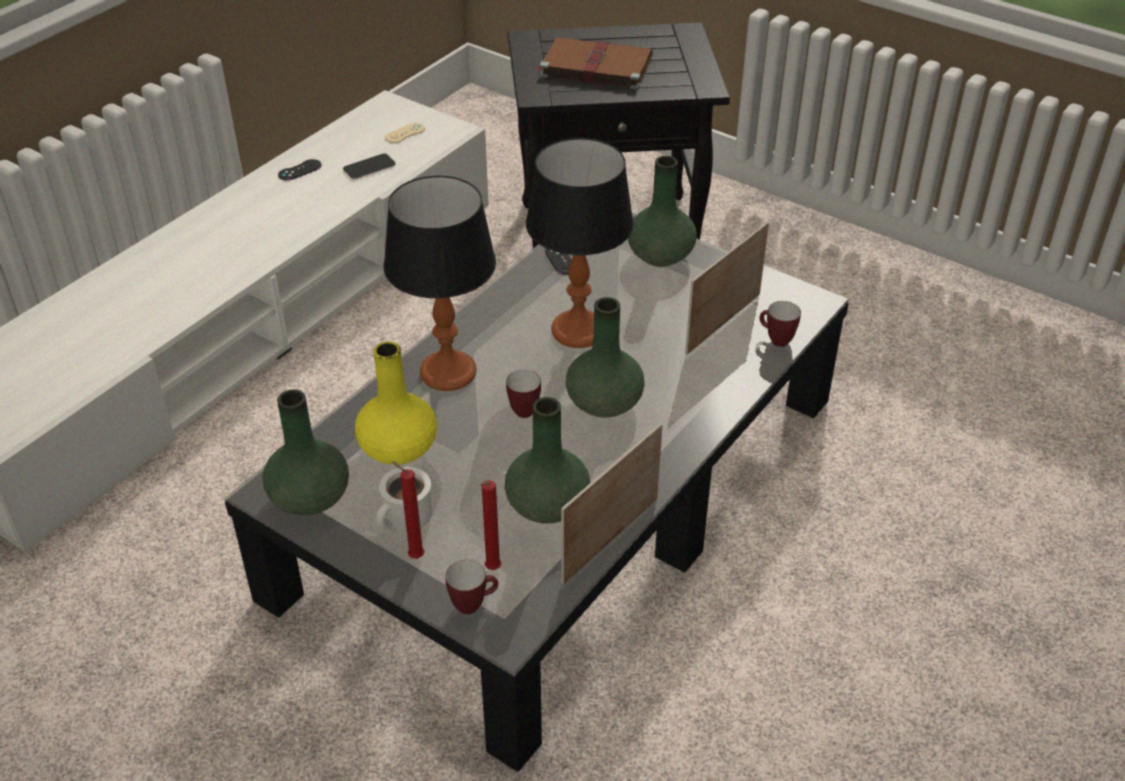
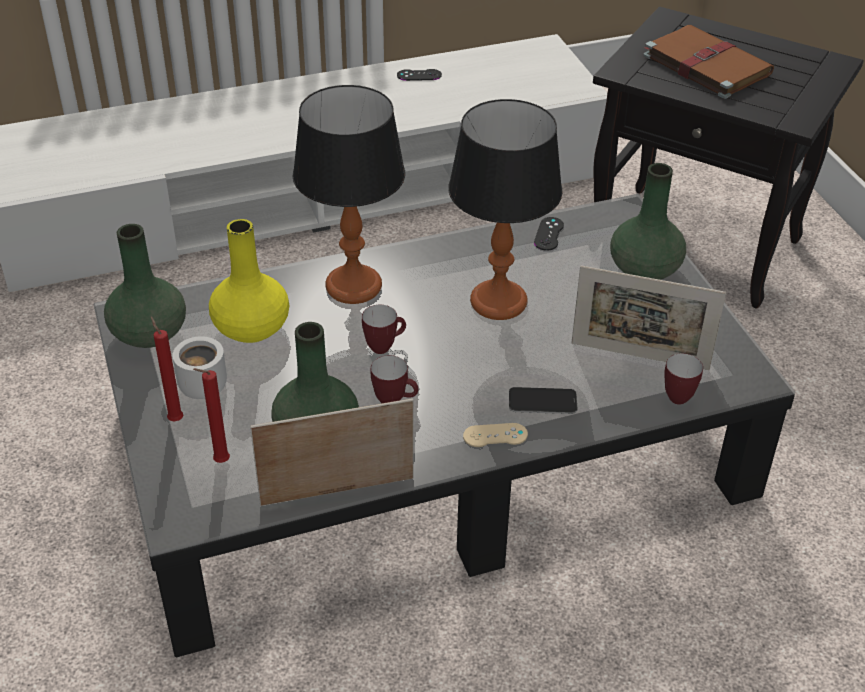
camera: 35 degrees right, 0 degrees up
(369, 167) = (477, 94): phone -> phone (542, 402)
(405, 133) = (536, 76): beige game controller -> beige game controller (495, 435)
(473, 604) = (177, 481): mug -> mug (395, 401)
(604, 404) = (454, 374): green vase -> none
(723, 323) = (639, 356): picture frame -> picture frame turned 150 degrees counterclockwise

